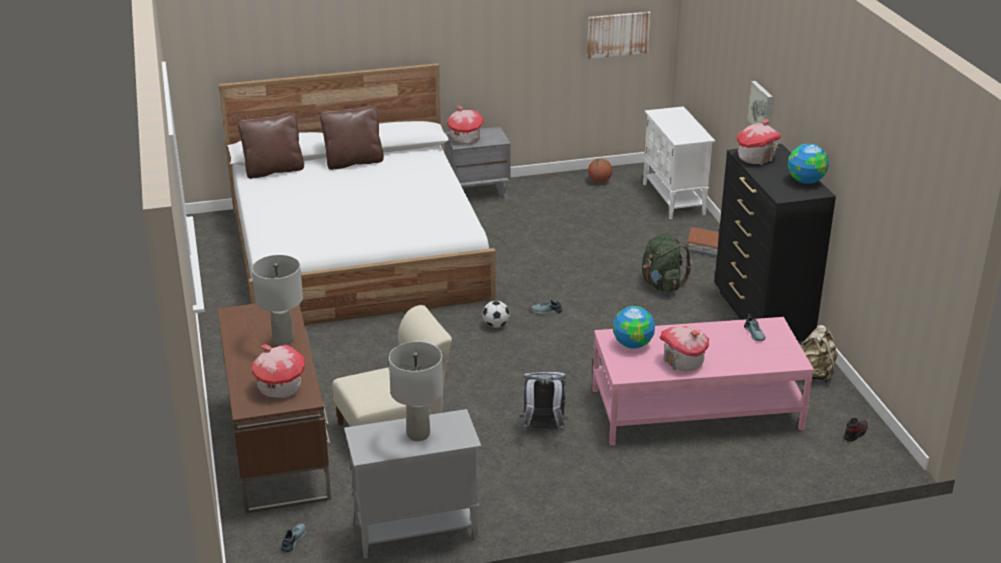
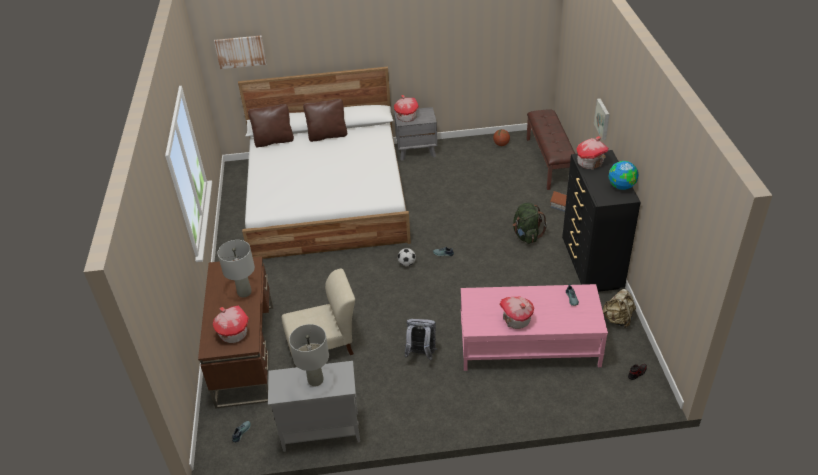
camera: 10 degrees right, 10 degrees up
(618, 34) = (516, 45): picture -> picture (240, 51)
(632, 344) = (484, 302): globe -> none
(674, 199) = (549, 162): white cabinet -> brown bench

